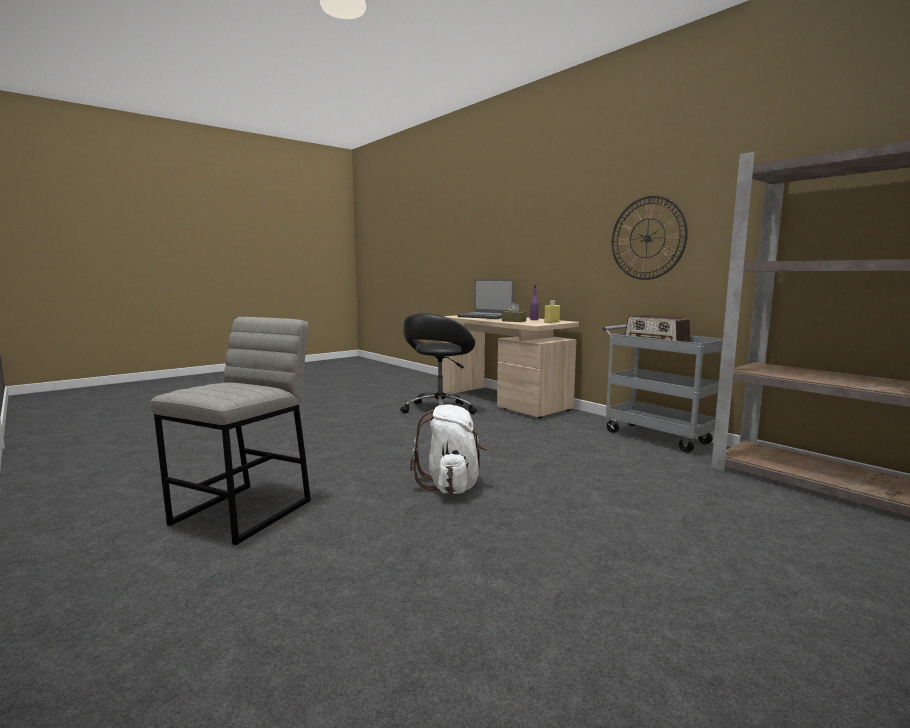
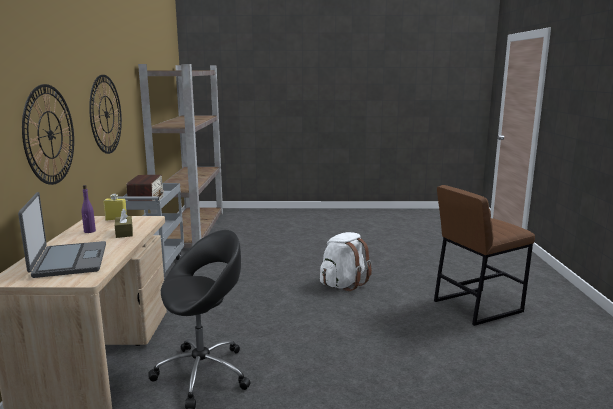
camera: 140 degrees left, 5 degrees up
(245, 511) = (476, 306): grey chair -> brown chair
(553, 249) = (50, 135): none -> wall clock

